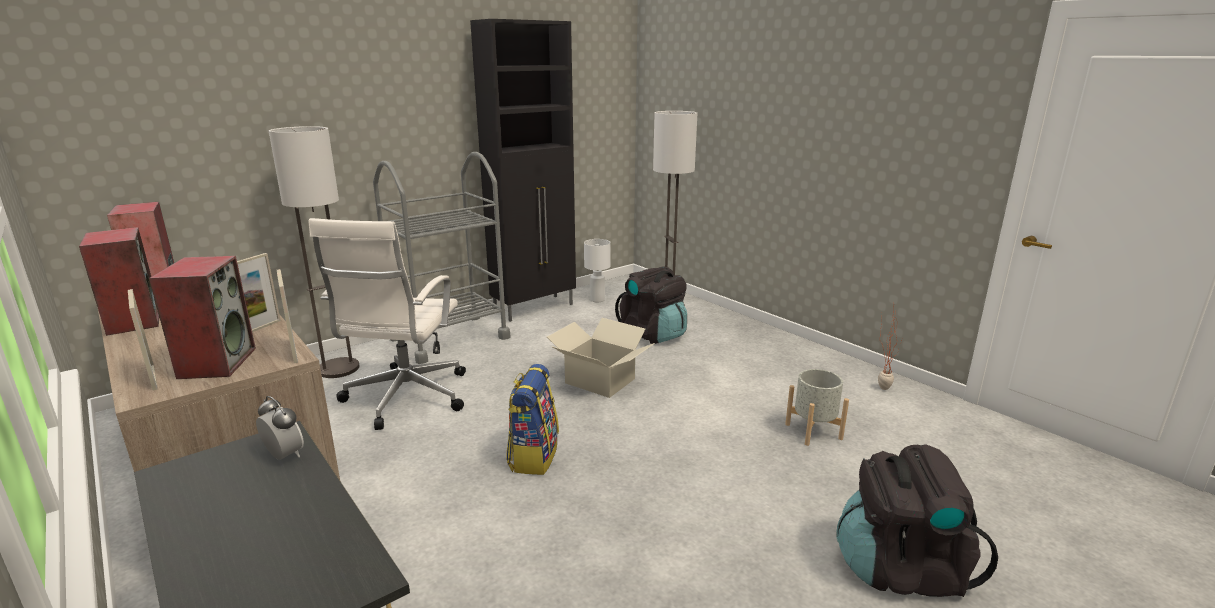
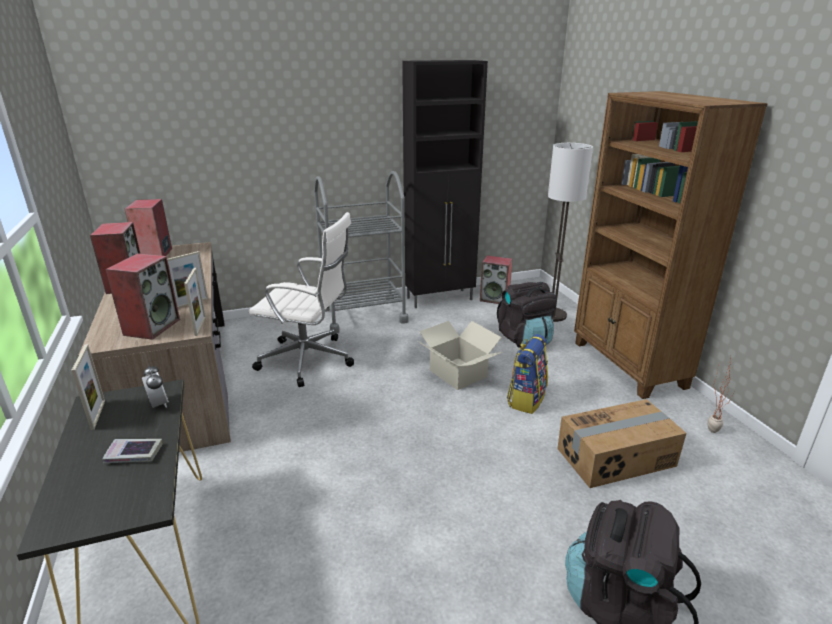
camera: 20 degrees right, 5 degrees up
(153, 378) = (111, 332): picture frame -> picture frame (98, 415)
(289, 521) = (134, 454): none -> book
(338, 369) = (277, 328): floor lamp -> none
(405, 398) = (309, 360): white office chair -> white office chair turned 105 degrees counterclockwise
(533, 456) = (374, 427): backpack -> backpack (526, 399)
(597, 300) = (495, 299): white table lamp -> speaker
(772, 343) = (628, 365): none -> brown bookcase
(813, 431) = (616, 458): grey planter -> cardboard box

